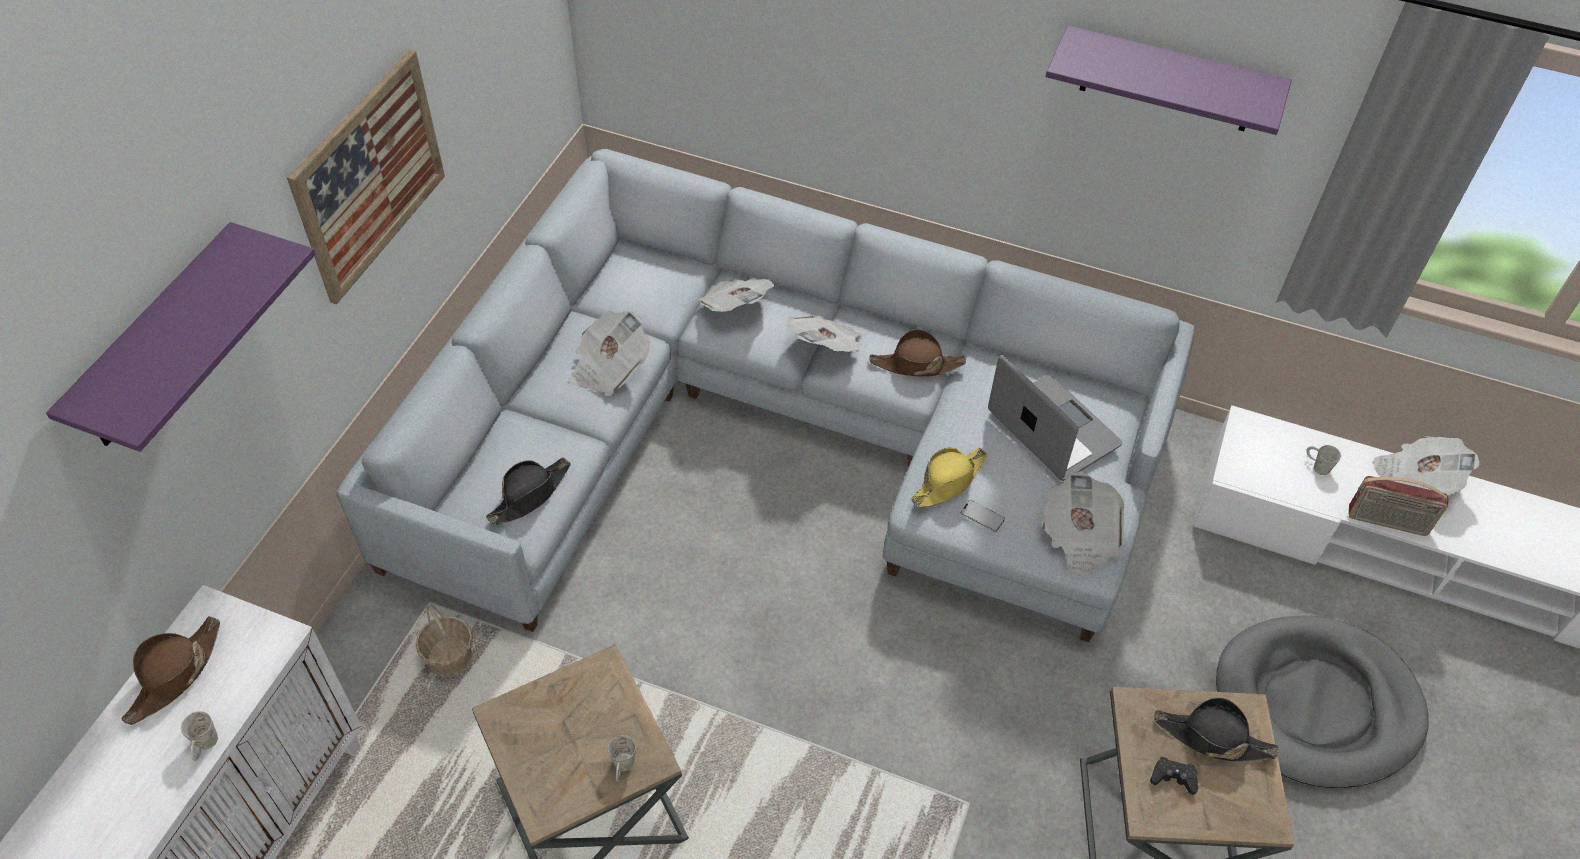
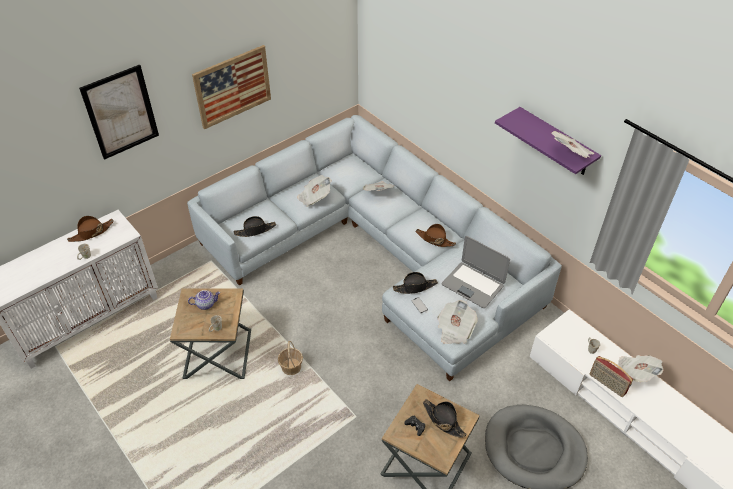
camera: 30 degrees right, 5 degrees down
(158, 341) = (121, 112): purple shelf -> picture
(450, 658) = (205, 282): basket -> basket (291, 367)
(557, 719) = (206, 304): none -> teapot
(827, 347) = (403, 220): newspaper -> newspaper (571, 154)
(948, 481) = (415, 287): yellow hat -> black hat
(1052, 430) = (473, 285): laptop -> laptop turned 135 degrees clockwise

